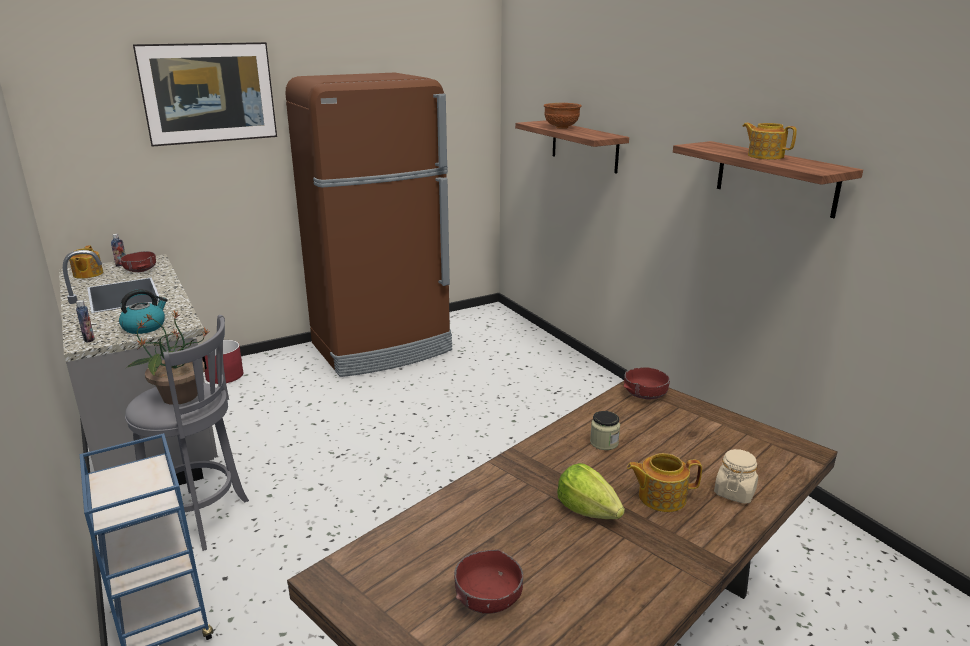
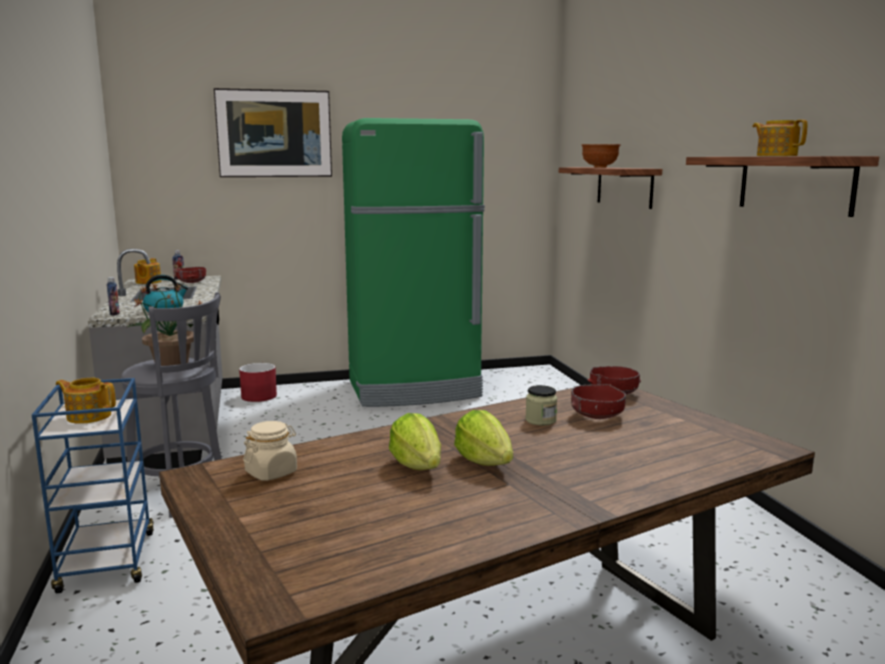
camera: 15 degrees right, 10 degrees down
(382, 348) = (414, 389): brown fridge -> green fridge
(487, 598) = (332, 505): red bowl -> red bowl (596, 416)
(532, 526) = (418, 466): none -> lettuce
(660, 497) = (572, 461): teapot -> teapot (88, 416)
(734, 492) = (661, 467): beige jar -> beige jar (271, 472)

